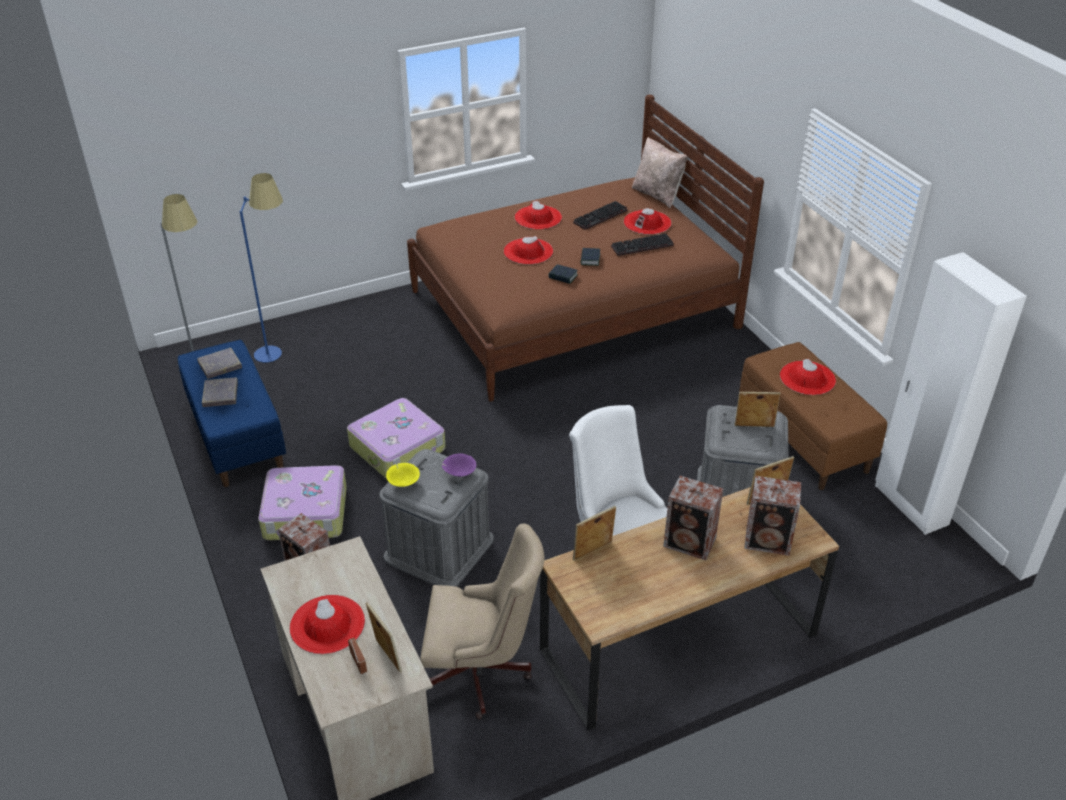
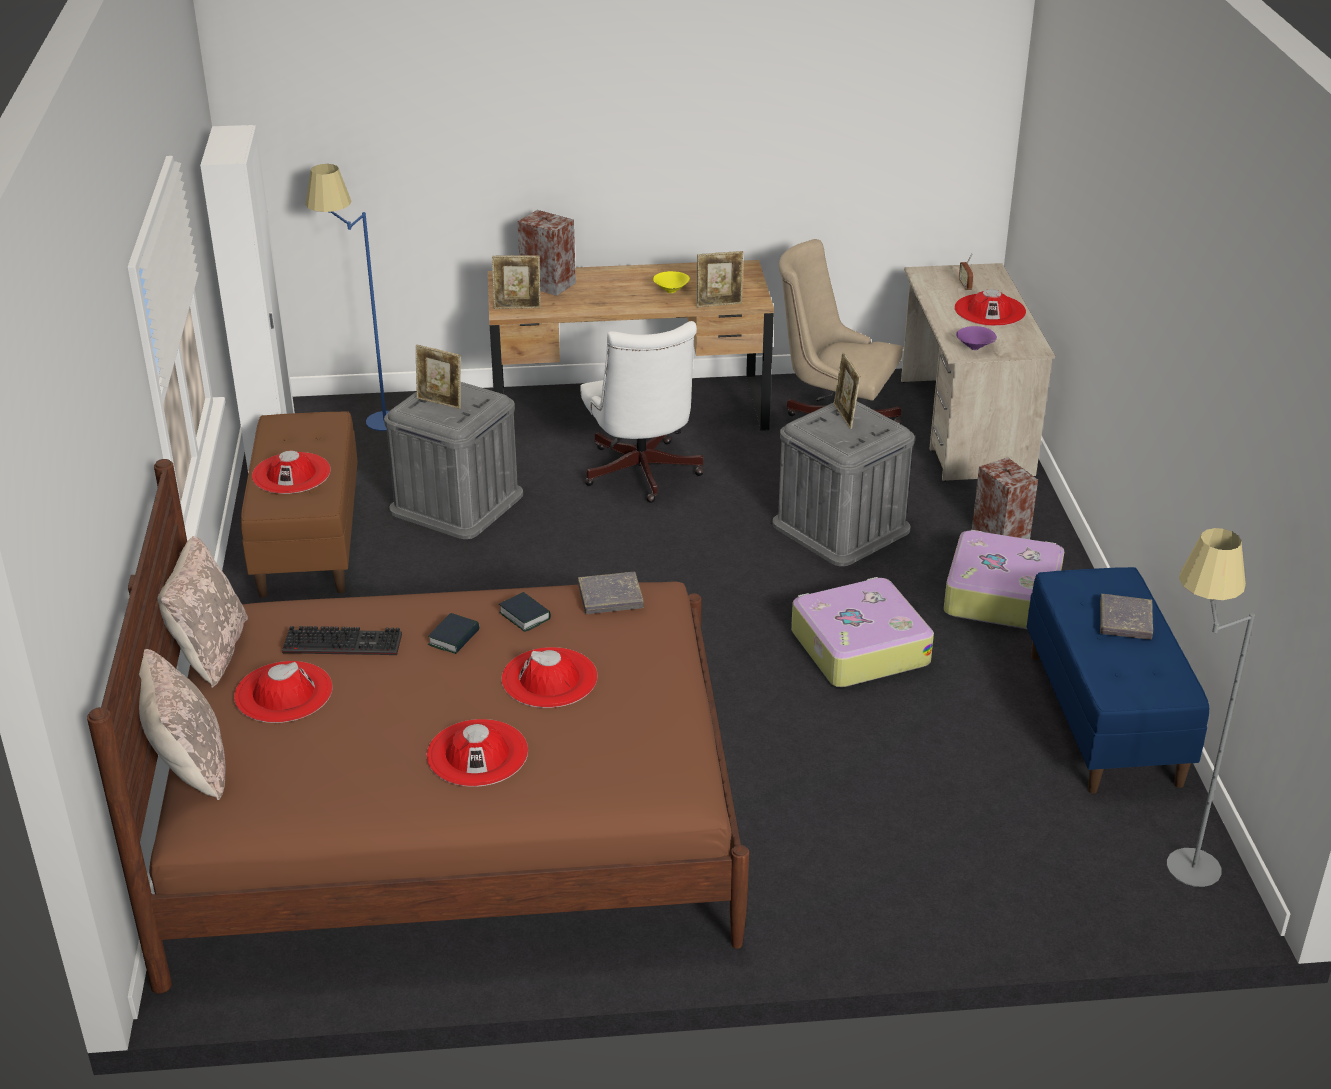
camera: 160 degrees left, 5 degrees down
(220, 365) = (1132, 668): grey book -> grey book (610, 597)
(280, 351) = (1033, 862): blue floor lamp -> blue floor lamp (367, 421)
(386, 656) = (939, 285): picture frame -> picture frame (845, 416)
(403, 483) = (884, 430): yellow bowl -> yellow bowl (671, 292)
(459, 473) = (815, 426): purple bowl -> purple bowl (975, 348)
(600, 217) = (358, 724): keyboard -> none
(691, 543) = (621, 294): speaker -> none
(703, 234) = (210, 652): none -> beige pillow

